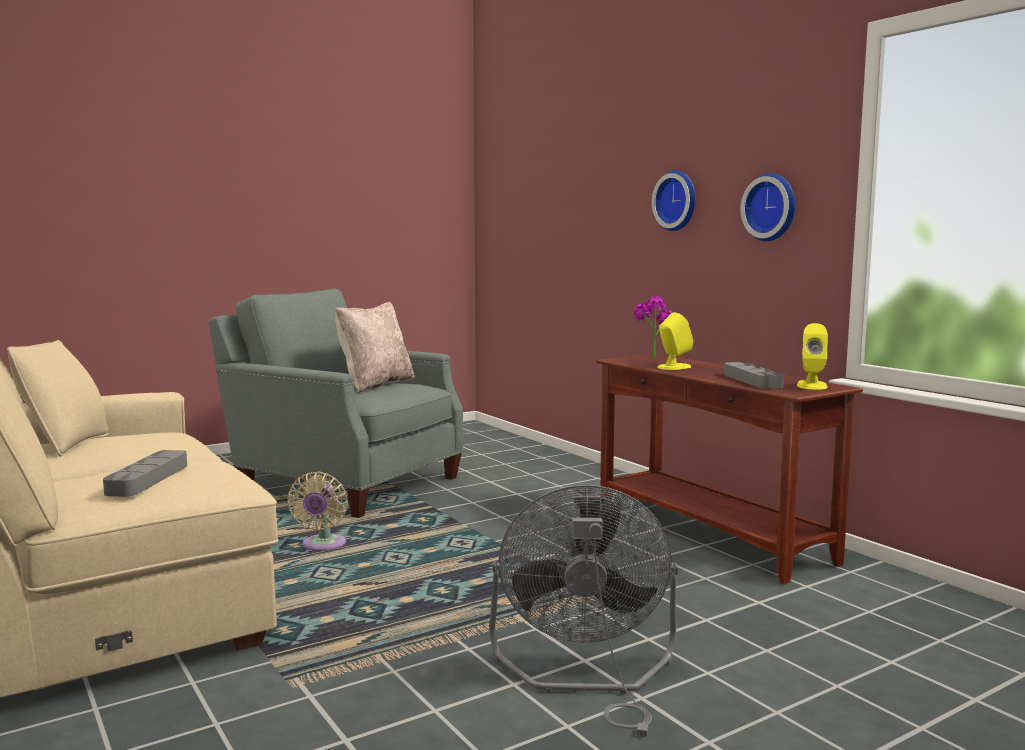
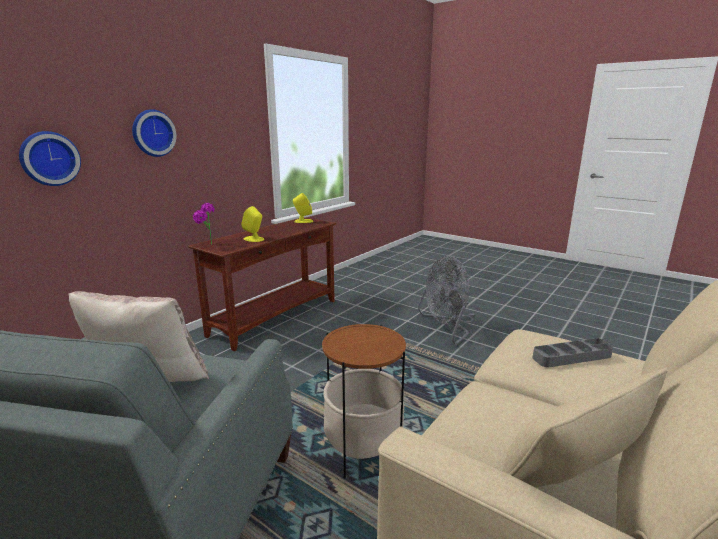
camera: 110 degrees left, 10 degrees up
(322, 546) = (363, 451): beige fan -> side table
(752, 380) = (294, 227): grey tray -> none
(772, 207) = (228, 137): wall clock -> wall clock (49, 158)

